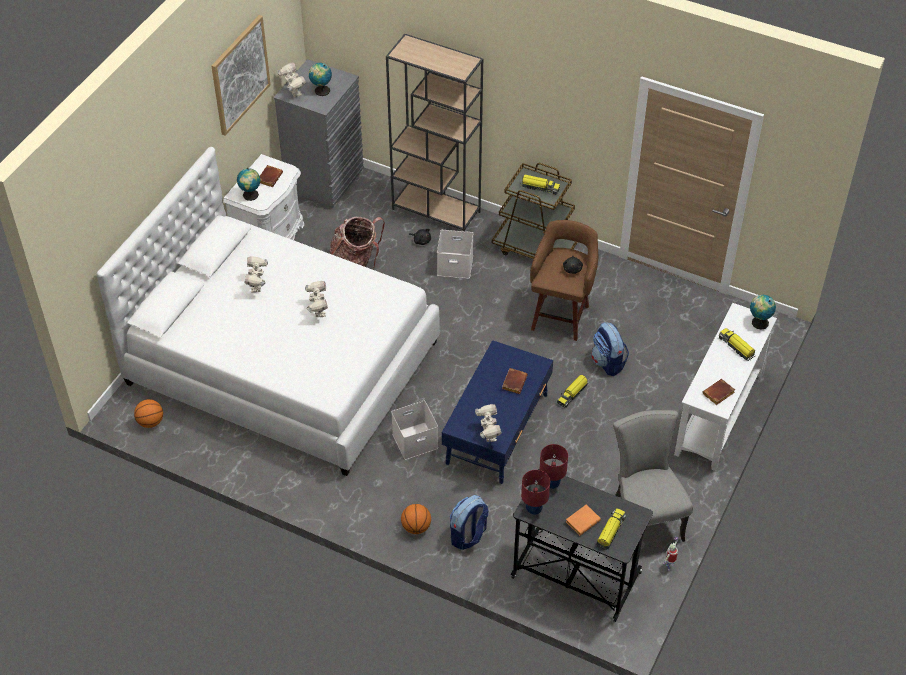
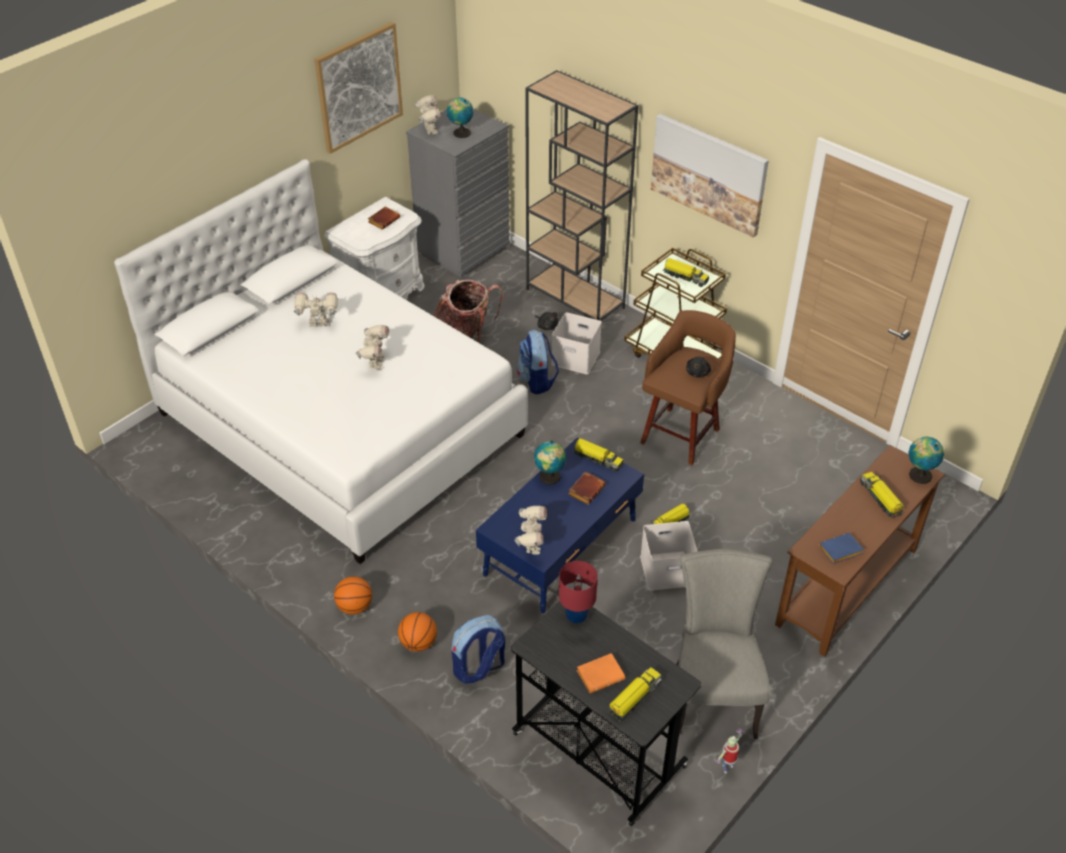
camera: 15 degrees right, 5 degrees down
(150, 422) = (167, 458): basketball -> basketball (355, 607)
(250, 196) = (355, 234): globe -> globe (549, 478)
(257, 286) = (319, 324): toy robot -> toy robot turned 75 degrees clockwise
(414, 441) = (455, 541): white storage box -> white storage box (666, 571)
(514, 355) = (597, 459): none -> toy truck
(533, 508) = (540, 644): red table lamp -> none
(549, 105) = (708, 174): none -> picture
(608, 362) = (723, 497): backpack -> backpack (537, 381)
(718, 394) = (840, 552): brown book -> blue book
(718, 415) = (847, 588): white console table -> brown console table

